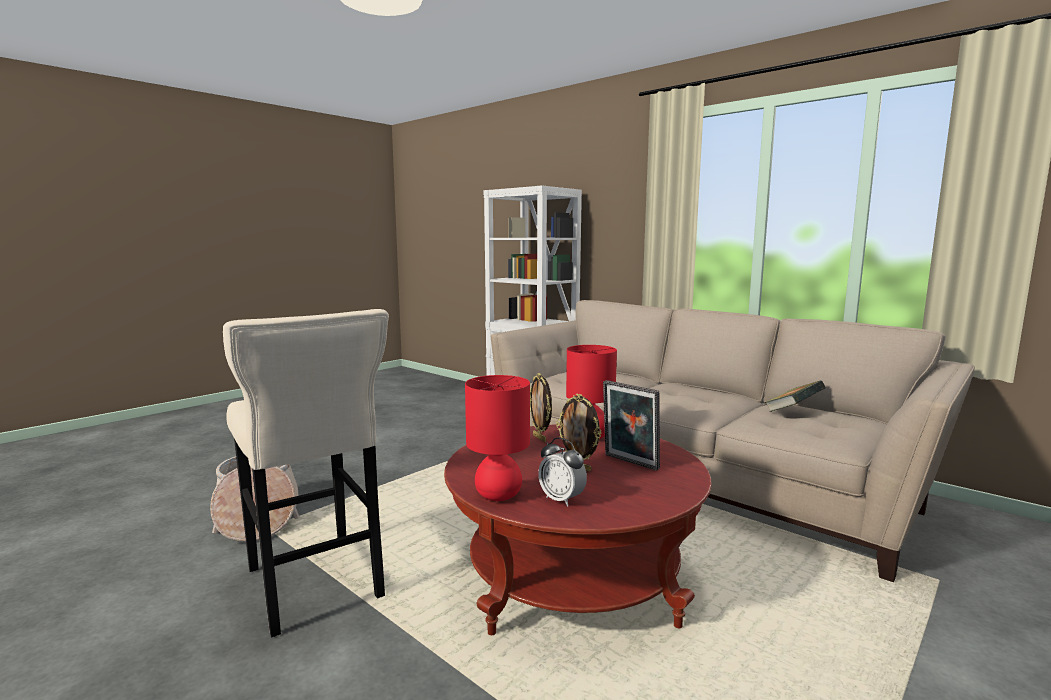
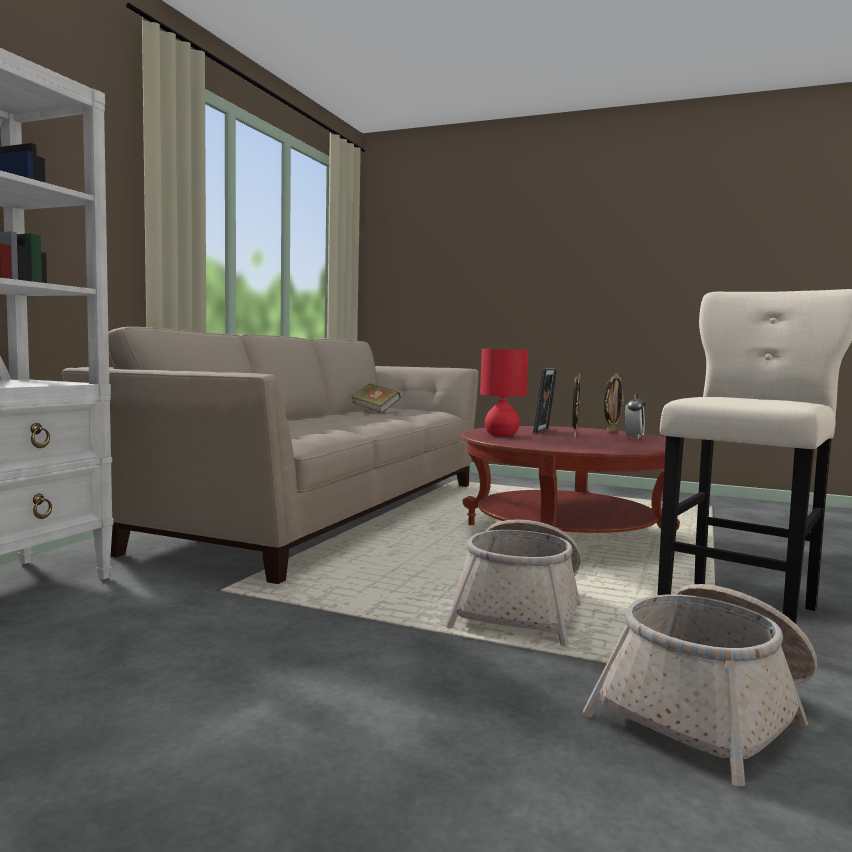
camera: 110 degrees left, 5 degrees down
(410, 504) = (520, 610): none -> basket
(498, 496) = (658, 443): red table lamp -> none
(540, 438) = (526, 441): picture frame -> picture frame (611, 431)

